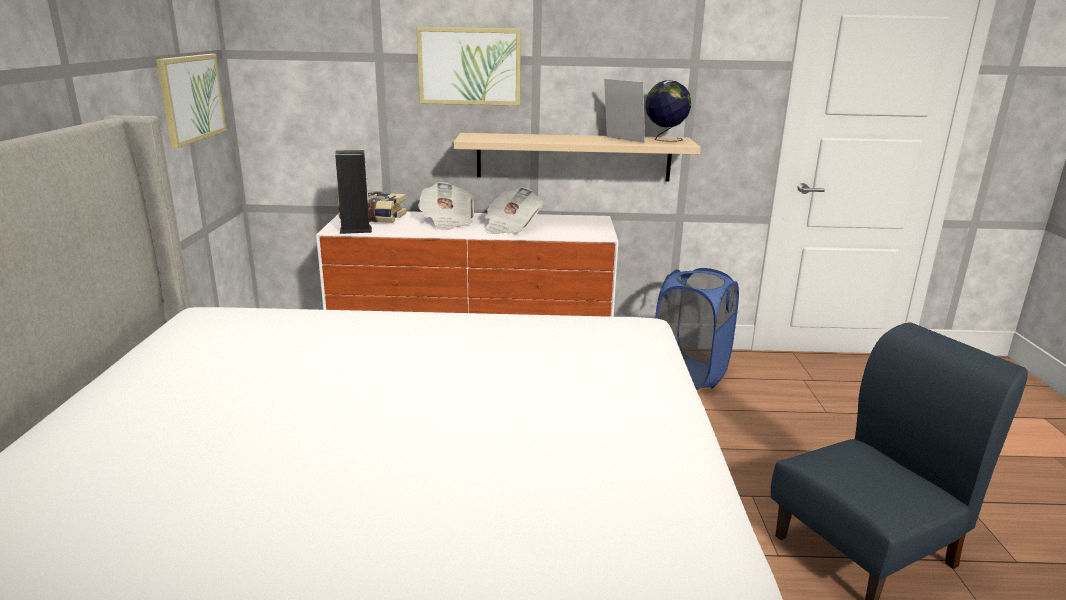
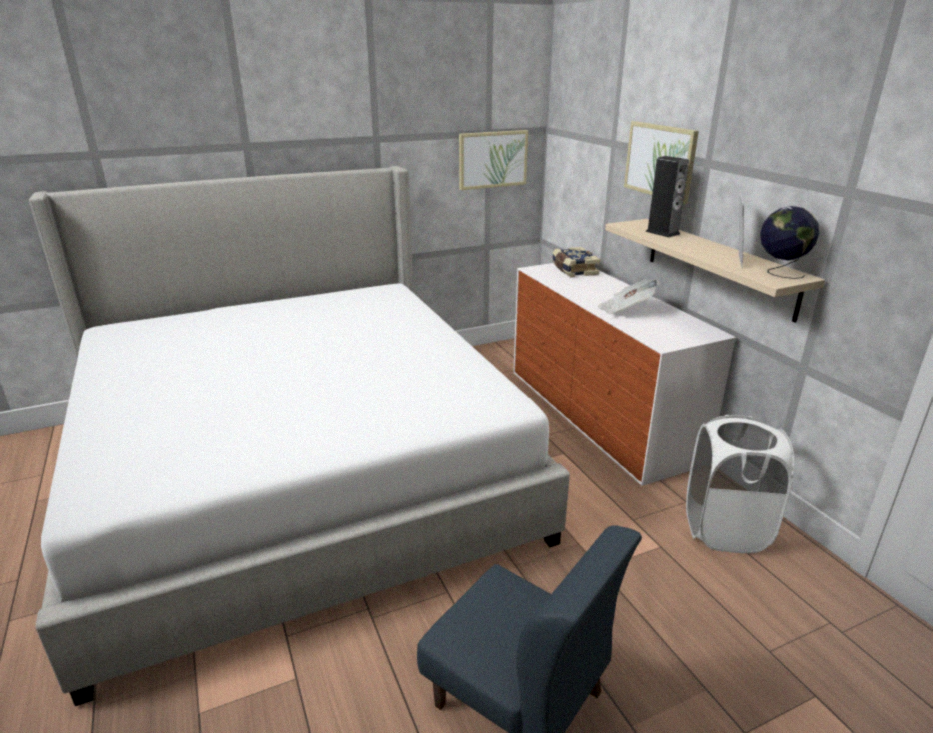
camera: 65 degrees right, 5 degrees up
(355, 230) = (540, 273): speaker -> speaker (662, 232)
(447, 222) = (602, 290): newspaper -> none
(690, 374) = (725, 530): blue laundry basket -> white laundry basket

